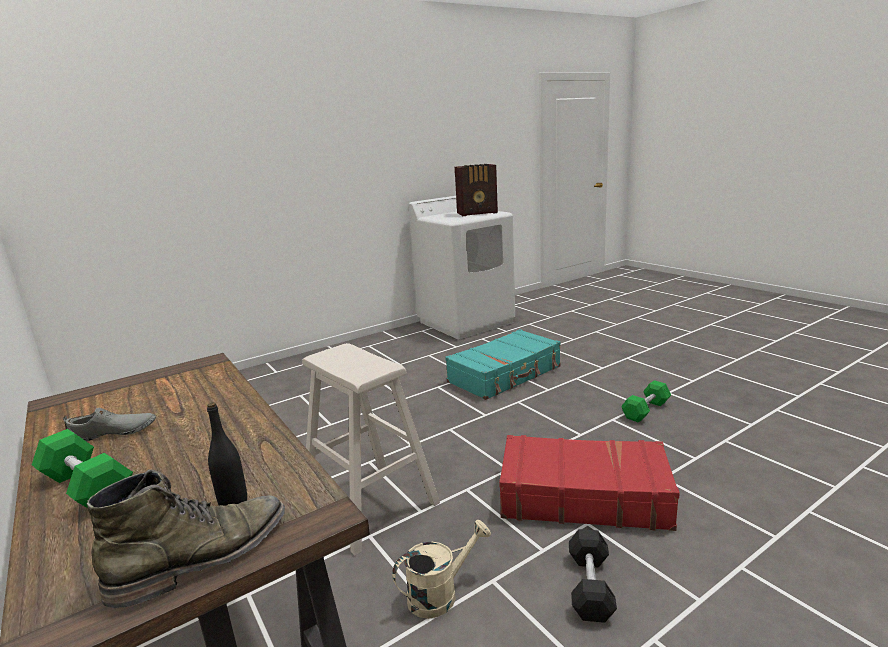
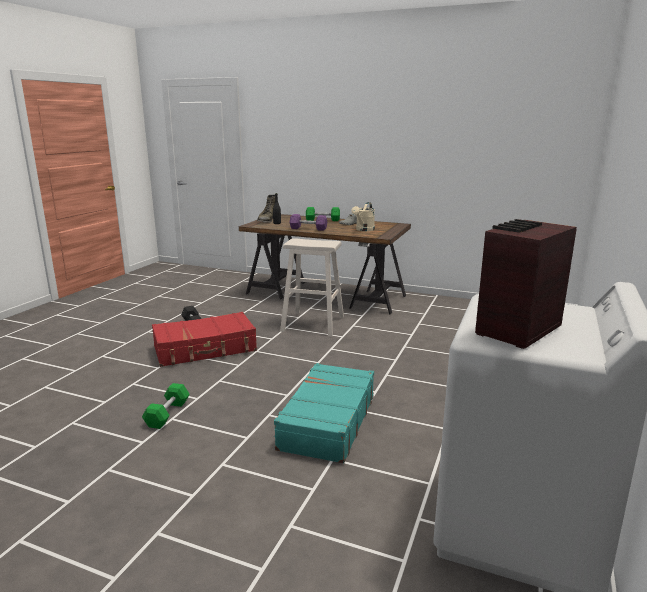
camera: 145 degrees right, 0 degrees up
(240, 431) = (308, 228): none -> purple dumbbell
(440, 593) = (251, 313): beige watering can -> beige watering can (363, 230)

